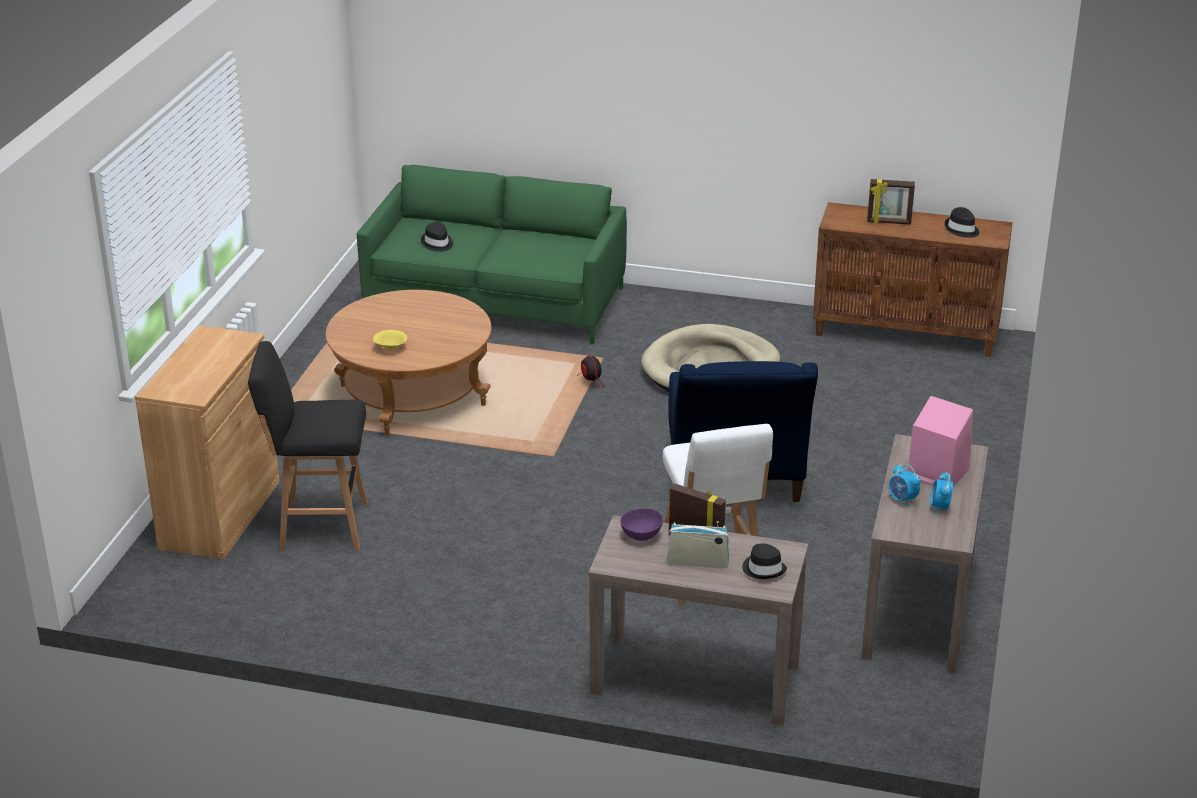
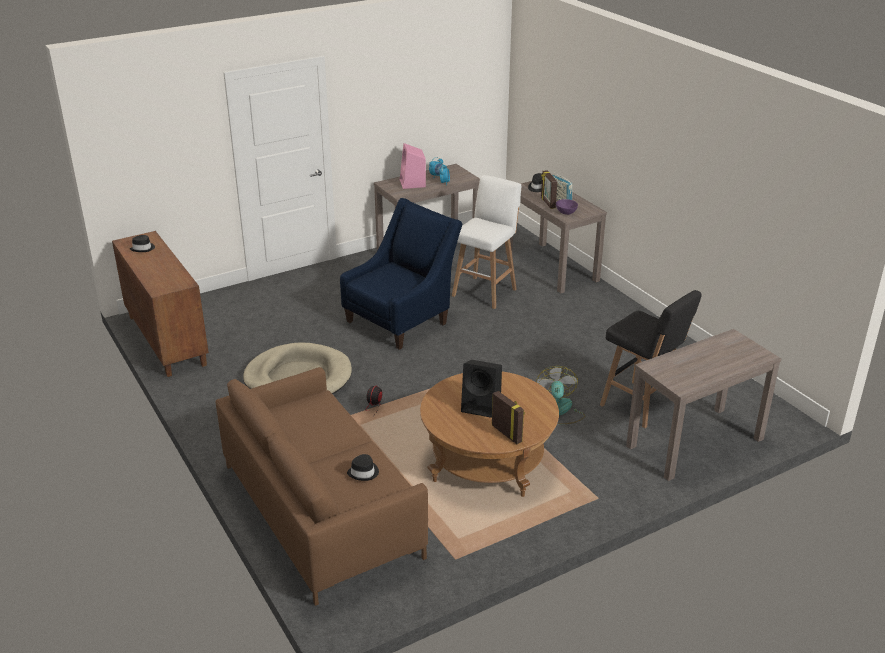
camera: 135 degrees left, 0 degrees up
(220, 514) = (694, 443): brown cabinet -> brown console table
(390, 348) = (521, 399): yellow bowl -> none
(402, 474) = (560, 411): none -> fan
(418, 327) = (482, 405): none -> black speaker
(495, 301) = (321, 510): green sofa -> brown sofa
(889, 222) = (160, 269): picture frame -> picture frame (507, 433)

